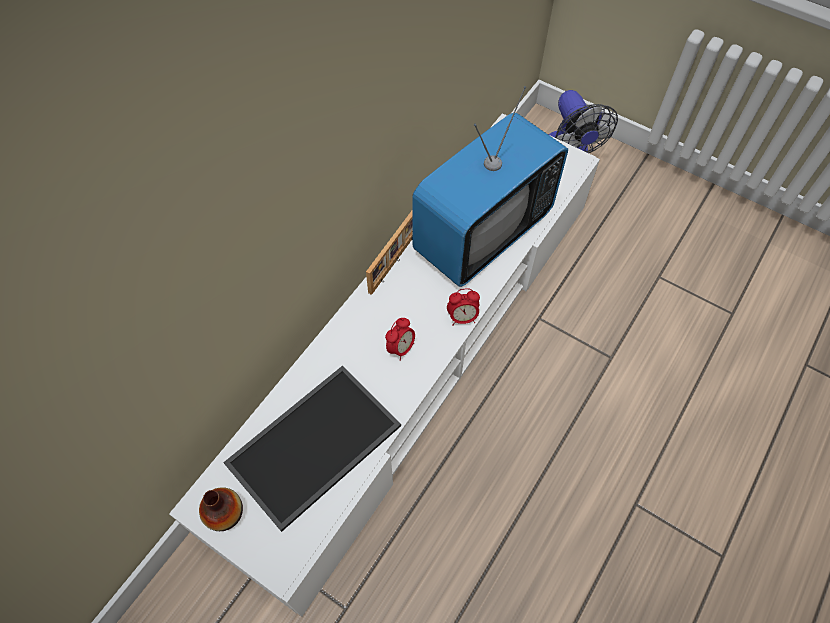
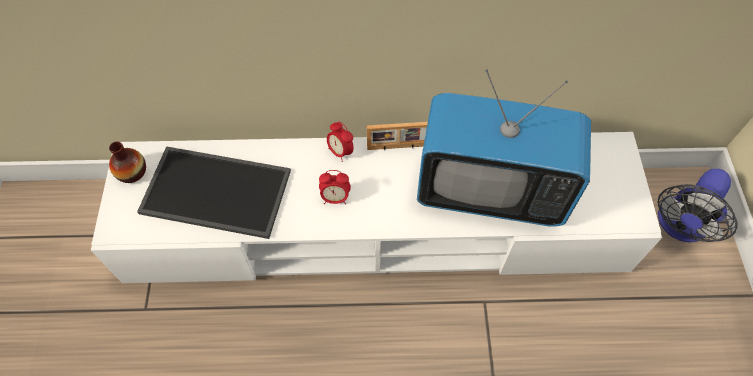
camera: 55 degrees right, 0 degrees up
(462, 318) = (396, 224): alarm clock -> alarm clock (340, 152)

